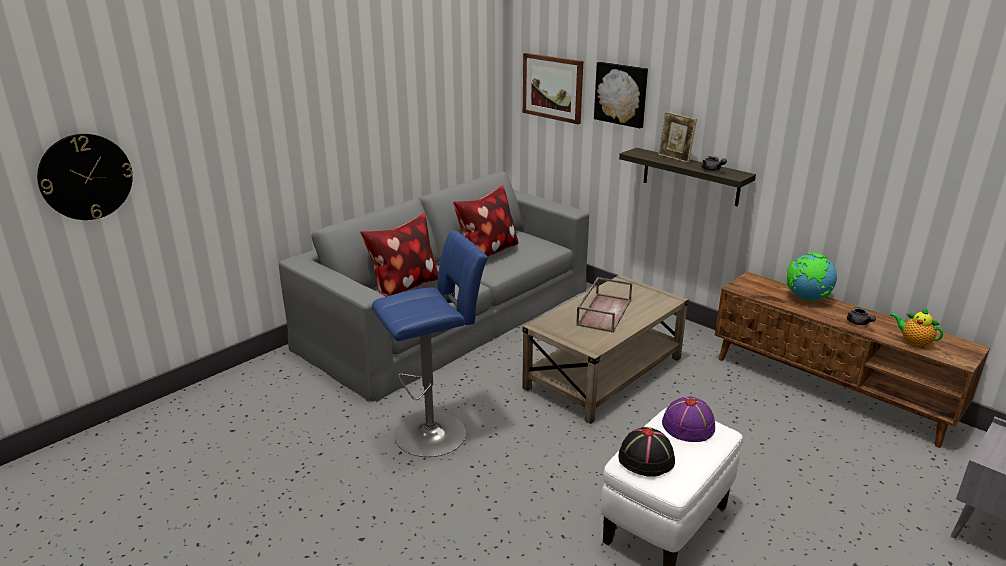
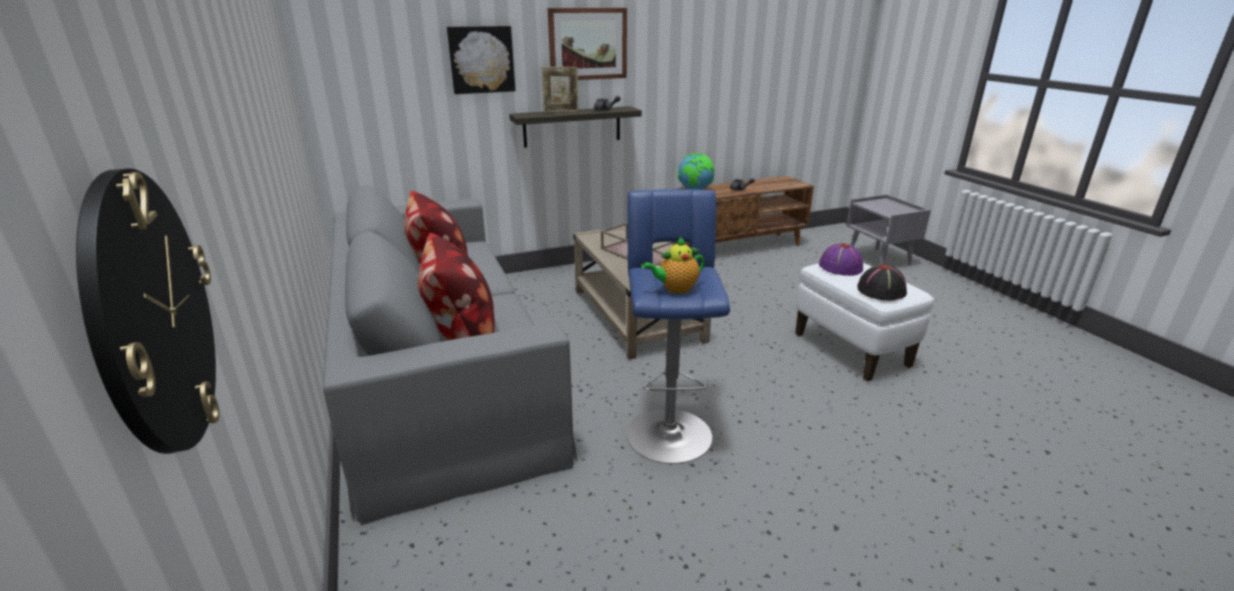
camera: 65 degrees left, 0 degrees up
(553, 87) = (381, 69): picture -> picture (587, 44)
(913, 342) = (773, 186): teapot -> teapot (675, 289)

